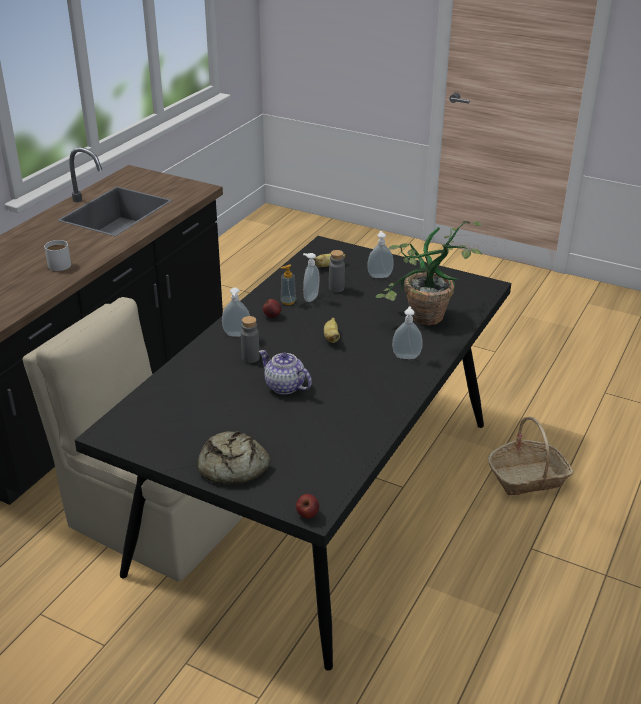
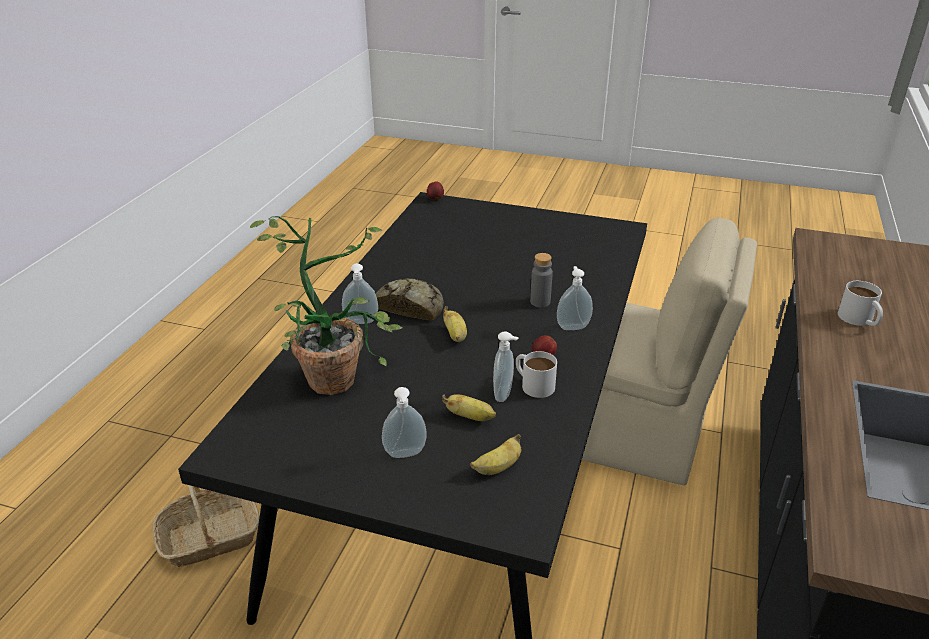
camera: 170 degrees right, 0 degrees up
(232, 467) = (505, 218): bread -> bread (410, 306)
(284, 386) = (489, 277): teapot -> none
(288, 302) = (533, 384): soap dispenser -> white mug
(336, 288) = (470, 417): grey bottle -> banana

